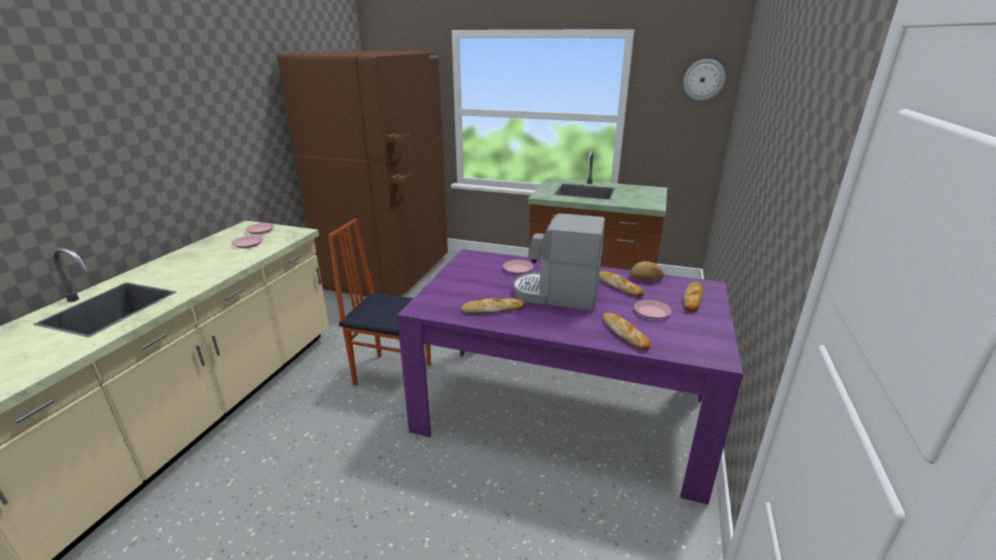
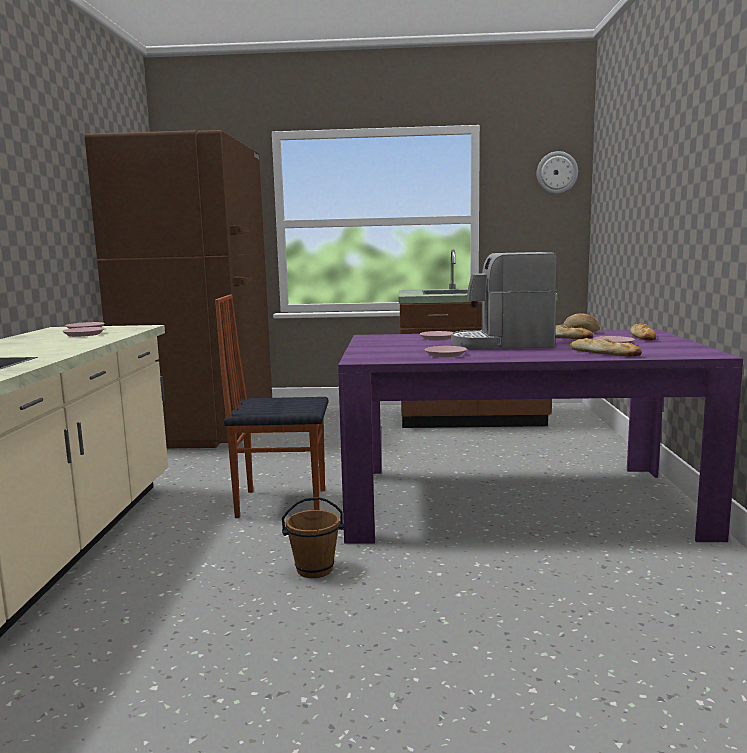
camera: 15 degrees left, 15 degrees down
(372, 458) = (314, 569): none -> brown bucket
(493, 309) = (445, 354): bread -> pink plate

